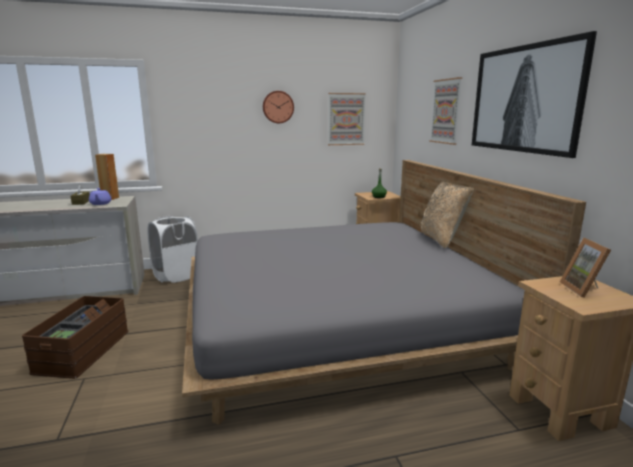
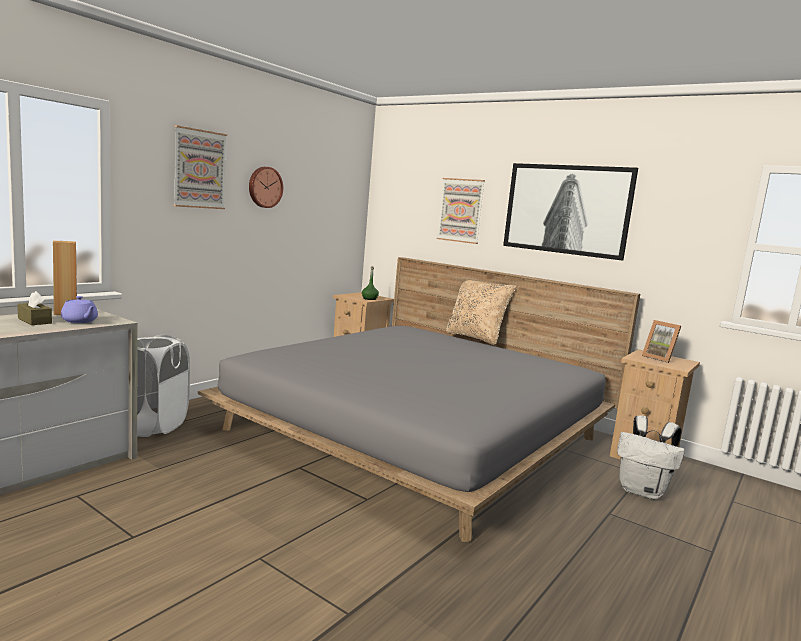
camera: 40 degrees left, 5 degrees down
(82, 350) = (194, 535): brown storage box -> none
(346, 119) = (327, 207): picture -> picture (199, 169)
(484, 450) = (643, 491): none -> white backpack

